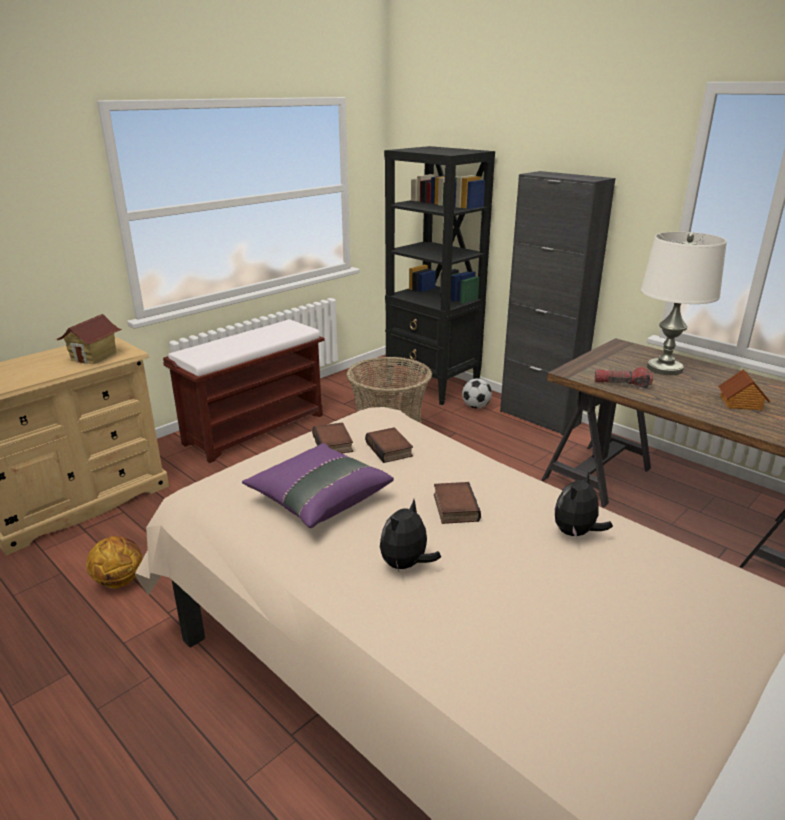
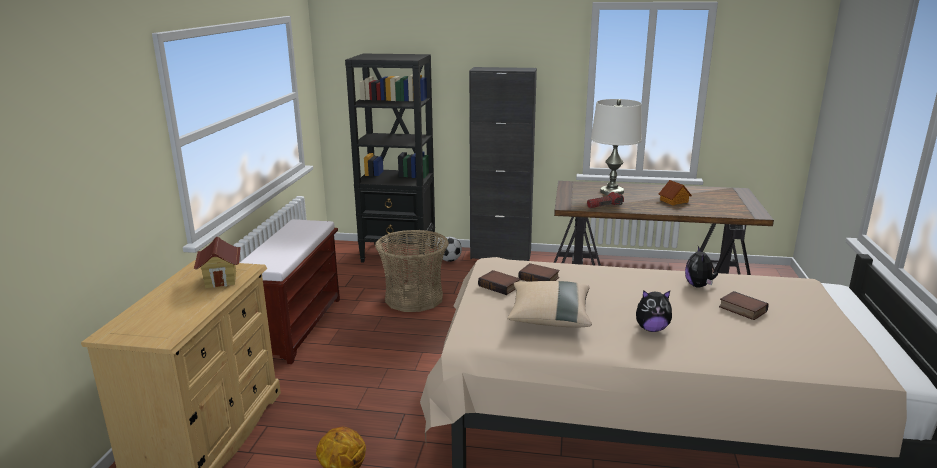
camera: 35 degrees left, 5 degrees down
(318, 500) = (549, 317): purple pillow -> beige pillow
(406, 565) = (651, 329): plush toy -> plush toy turned 90 degrees counterclockwise
(454, 507) = (626, 294): book -> book (741, 309)

